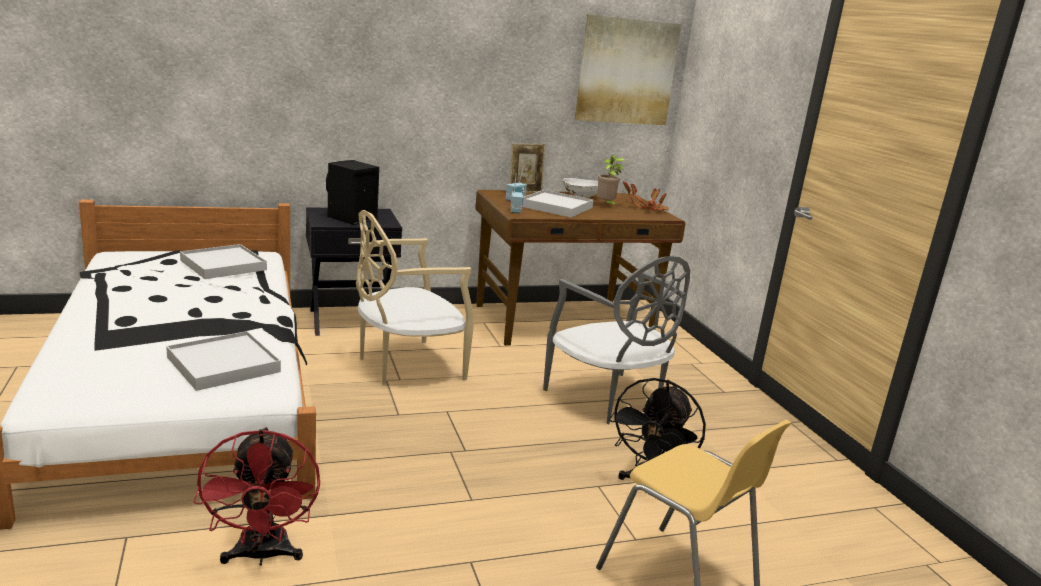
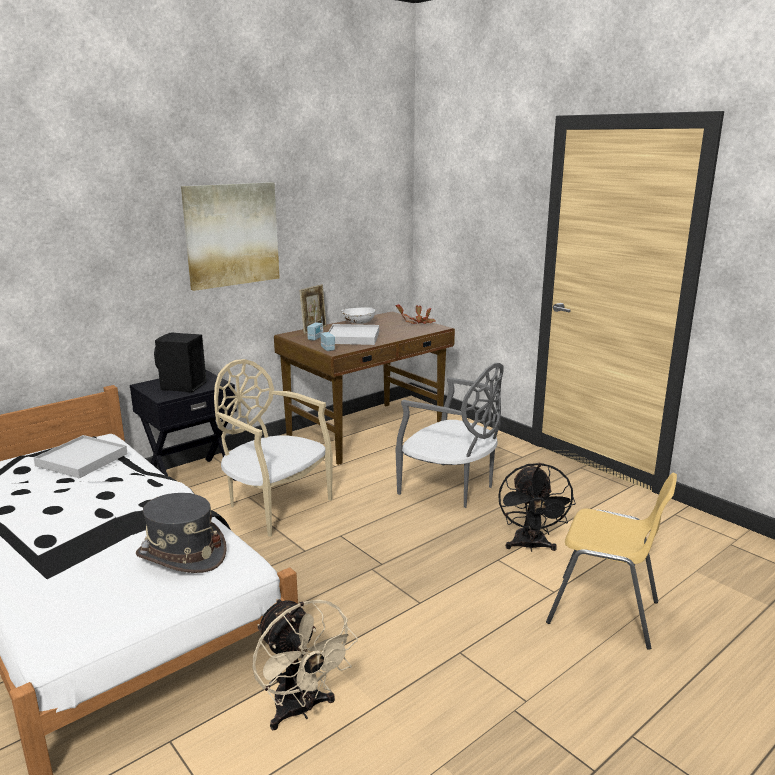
camera: 20 degrees left, 0 degrees up
(223, 364) = (181, 555): white tray -> grey hat
(262, 556) = (301, 710): red fan -> beige fan
(407, 365) = (275, 505): beige chair -> beige chair turned 90 degrees clockwise
(606, 205) = (386, 327): potted plant -> none
(626, 71) = (372, 211): picture -> picture (231, 235)

